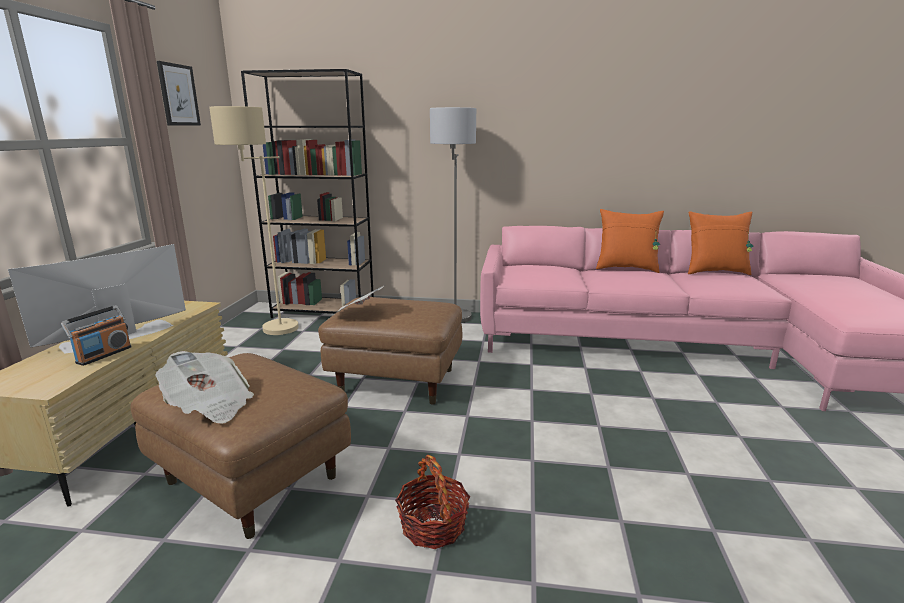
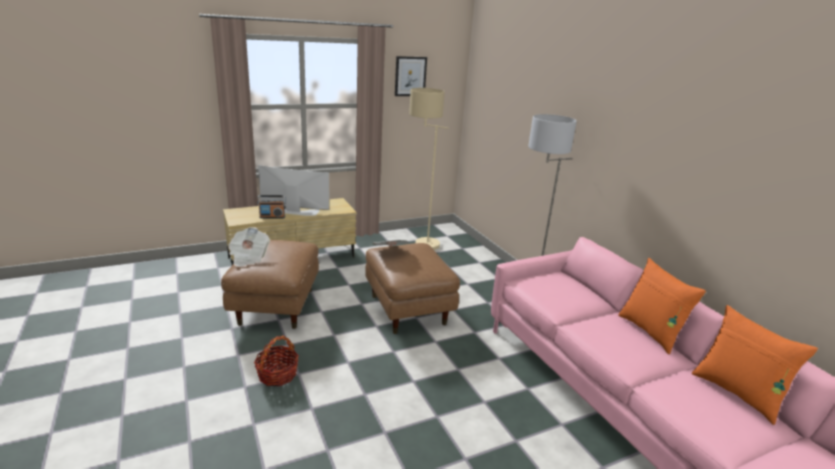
camera: 55 degrees right, 5 degrees up
(324, 313) = (468, 248): beige bookcase -> none

